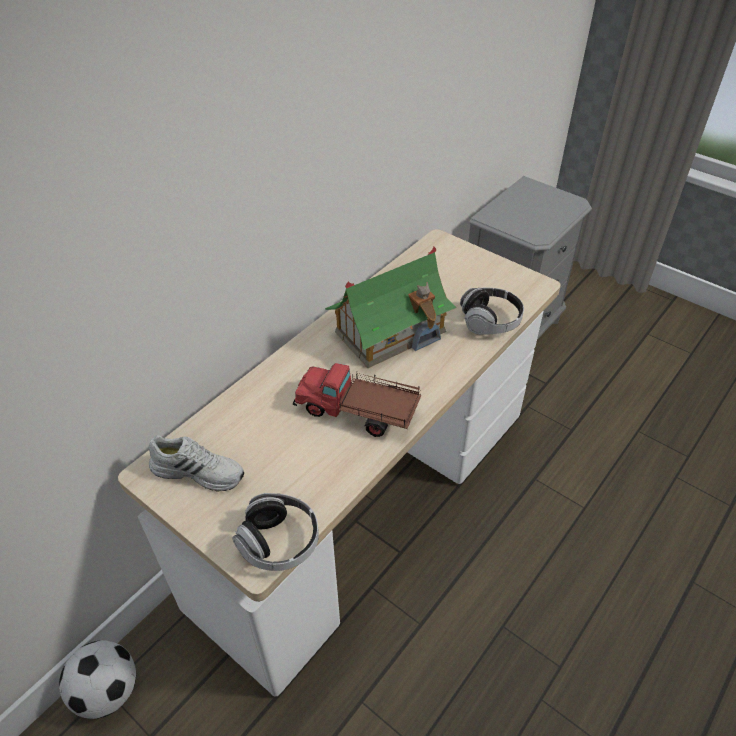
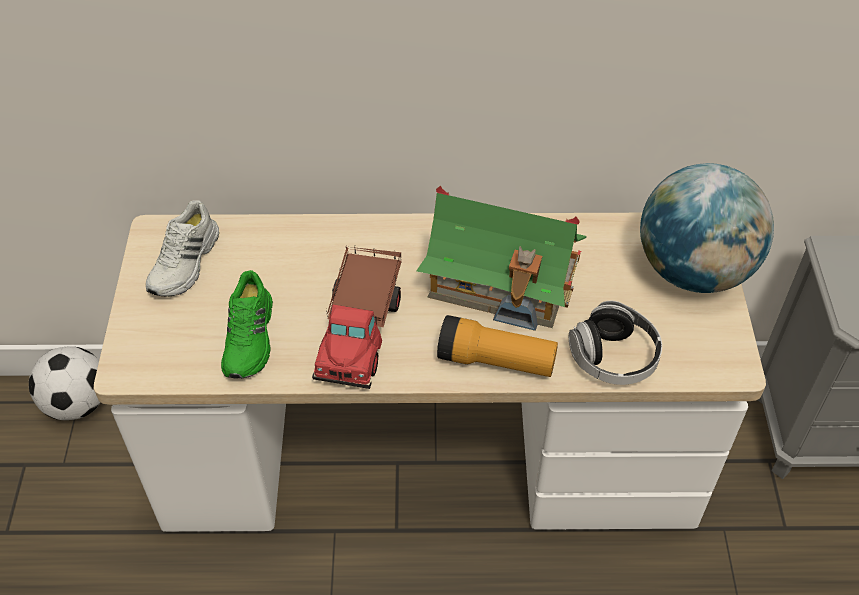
camera: 50 degrees right, 5 degrees up
(199, 471) = (186, 263): white shoe -> white shoe turned 45 degrees clockwise
(279, 542) = (158, 371): headphones -> none
(306, 472) = (250, 338): none -> green shoe
(358, 411) = (361, 328): toy truck -> toy truck turned 150 degrees counterclockwise
(446, 367) = (496, 361): none -> flashlight
(462, 260) = (693, 271): none -> globe

